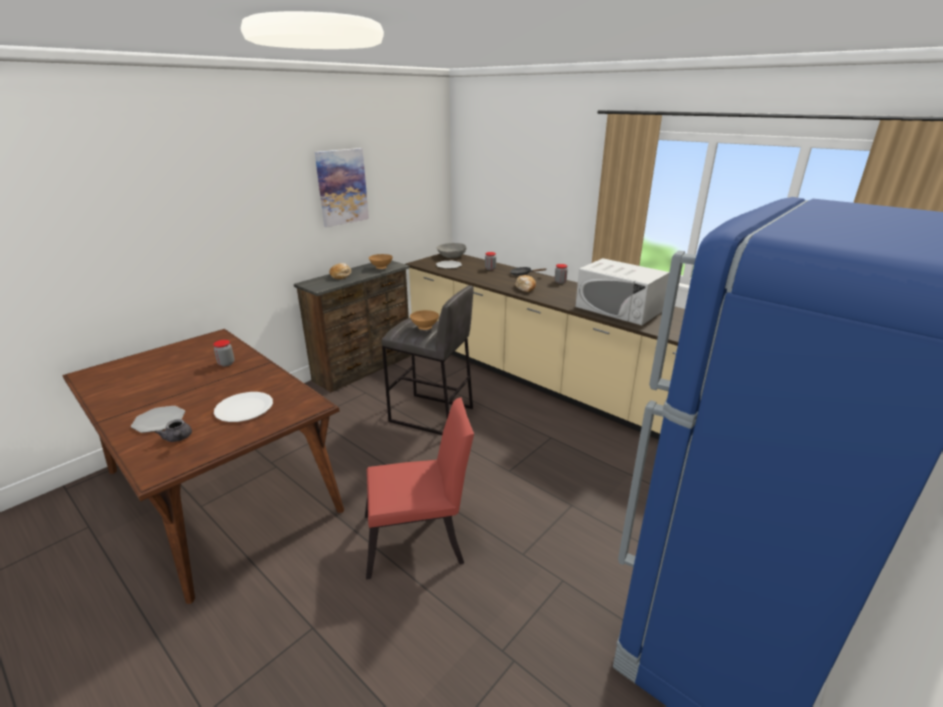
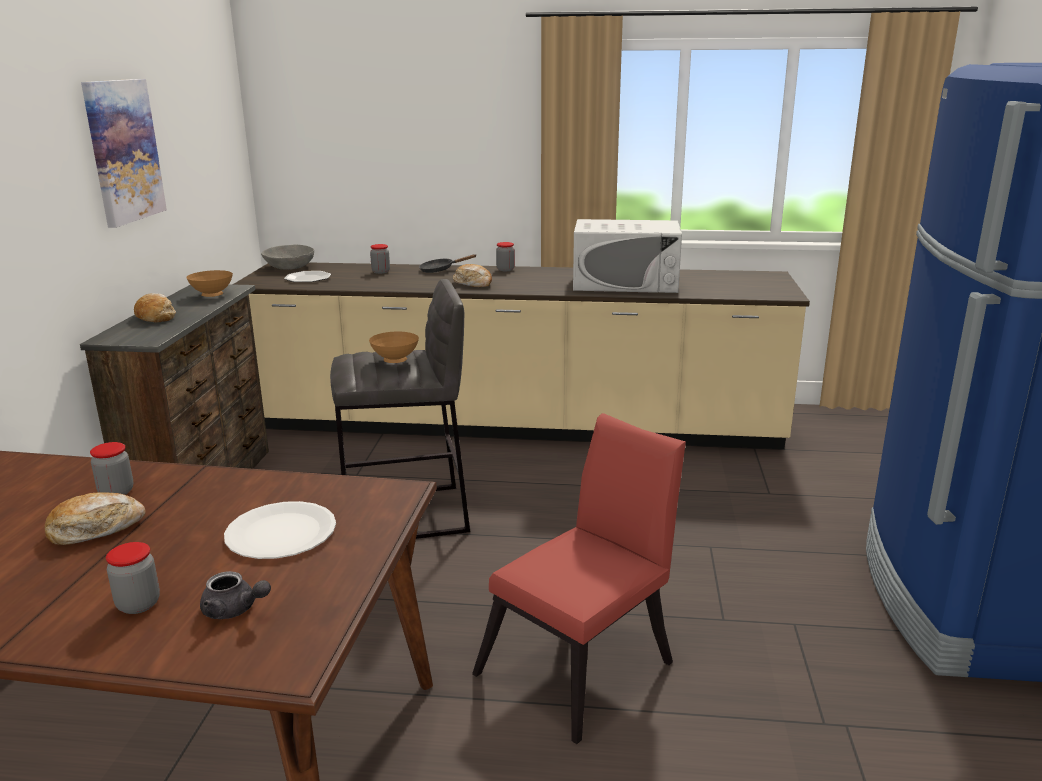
camera: 35 degrees left, 5 degrees down
(159, 420) = (138, 604): plate -> jar
(197, 379) = (96, 529): none -> bread

